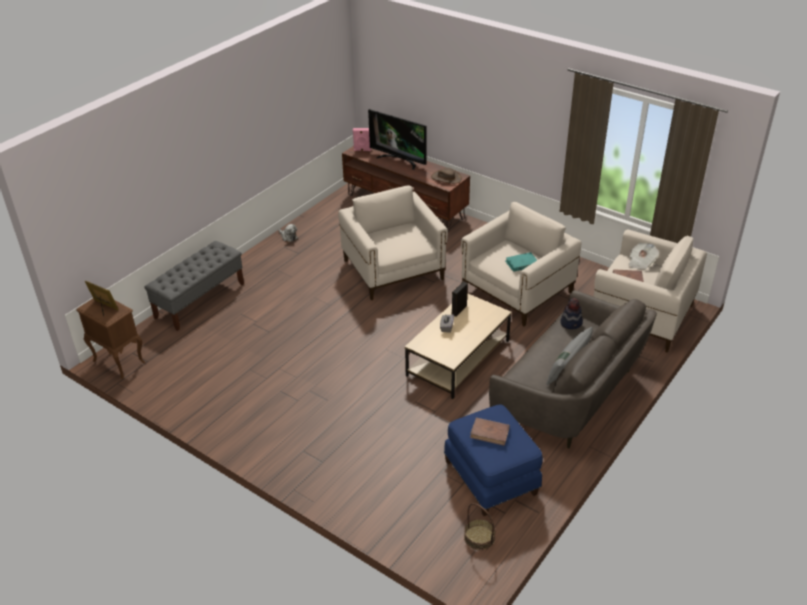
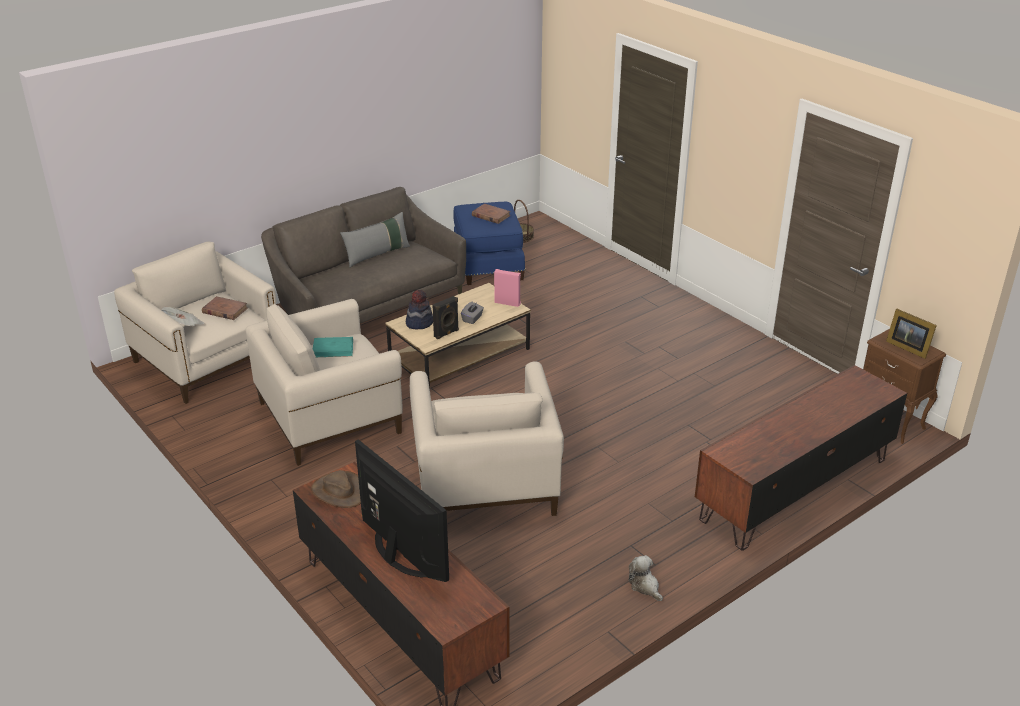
camera: 165 degrees left, 5 degrees down
(200, 300) = (794, 489): grey bench -> brown tv stand
(362, 150) = (462, 604): pink speaker -> pink speaker (507, 303)
(571, 323) = (335, 287): hat -> hat (419, 323)

